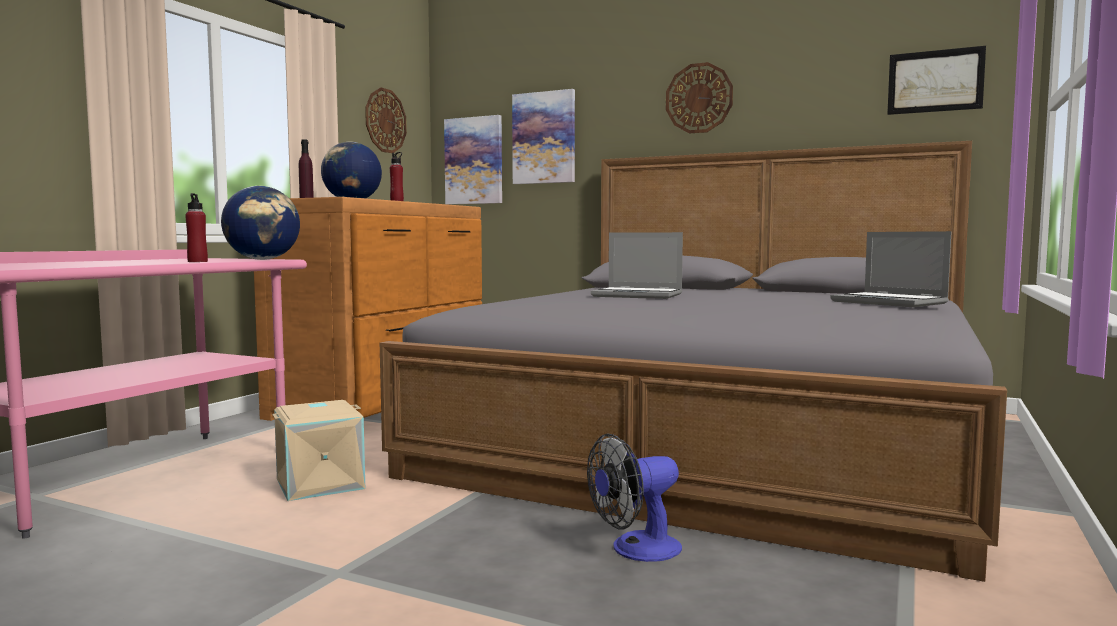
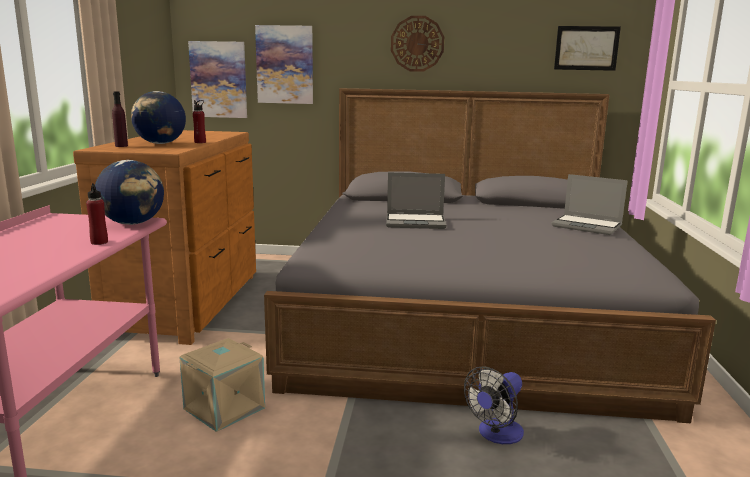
camera: 20 degrees left, 10 degrees up
(385, 120) = (144, 47): wall clock -> none

